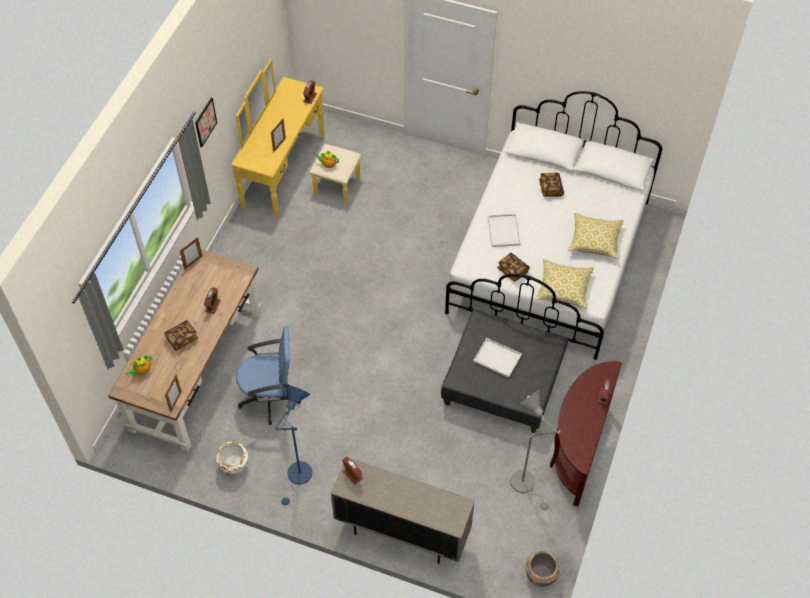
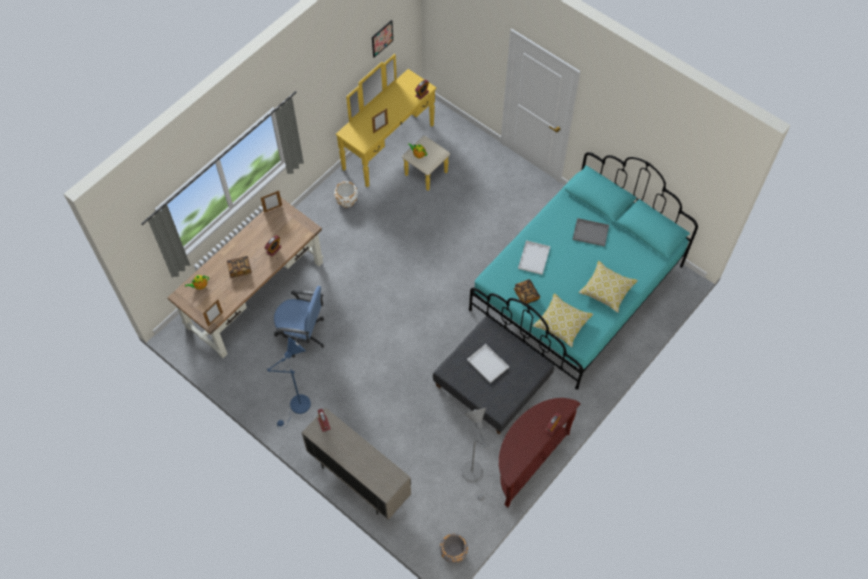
camera: 20 degrees right, 5 degrees up
(205, 122) = (312, 98): picture -> picture (382, 38)
(234, 465) = (253, 381): white planter -> white planter (347, 200)
(550, 188) = (590, 233): book -> grey tray
(550, 256) = (577, 288): white bed -> turquoise bed

